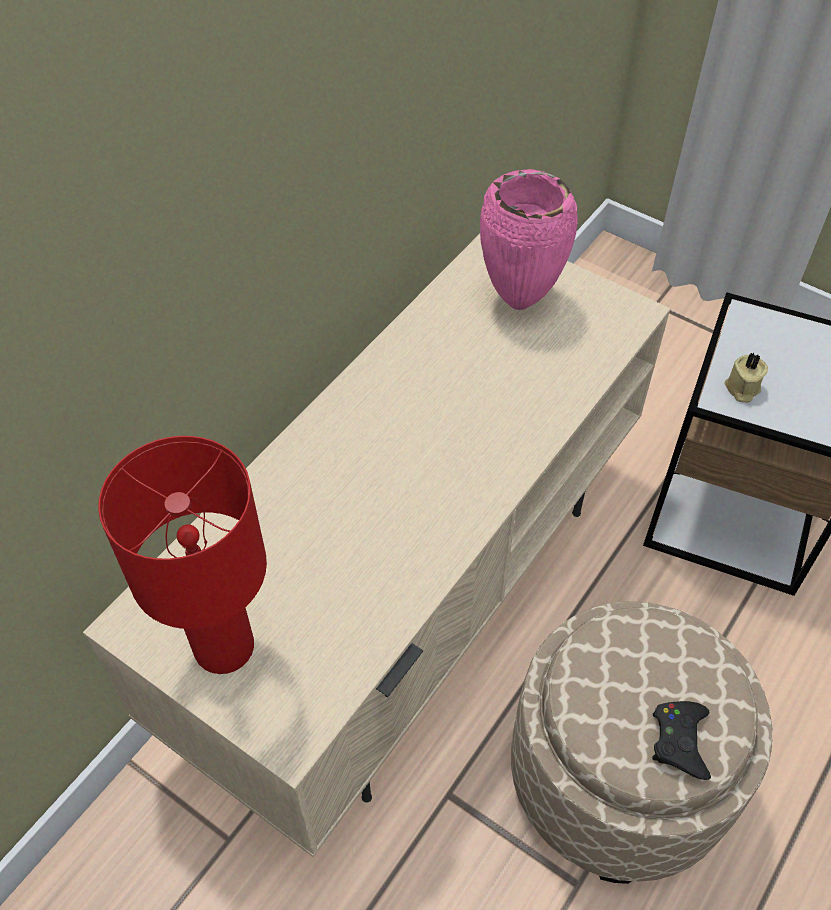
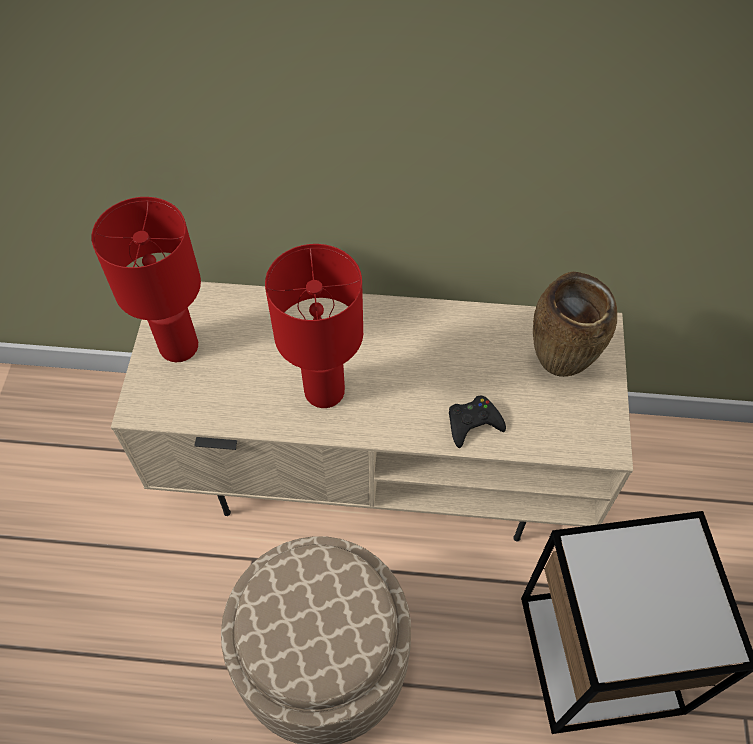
camera: 60 degrees right, 5 degrees up
(407, 514) = (325, 390): none -> red table lamp
(520, 300) = (559, 368): pink vase -> brown vase
(680, 741) = (287, 649): black game controller -> black game controller (473, 423)
(741, 389) = (602, 561): beige candle -> none

